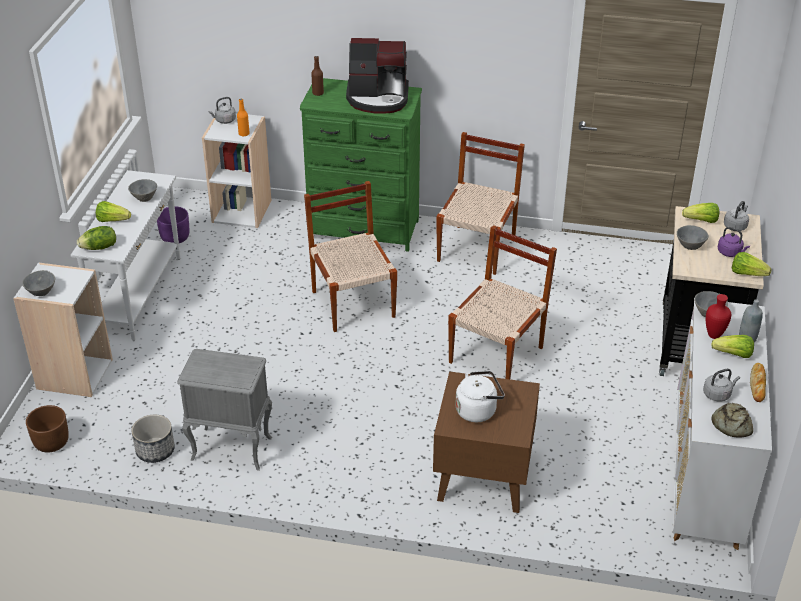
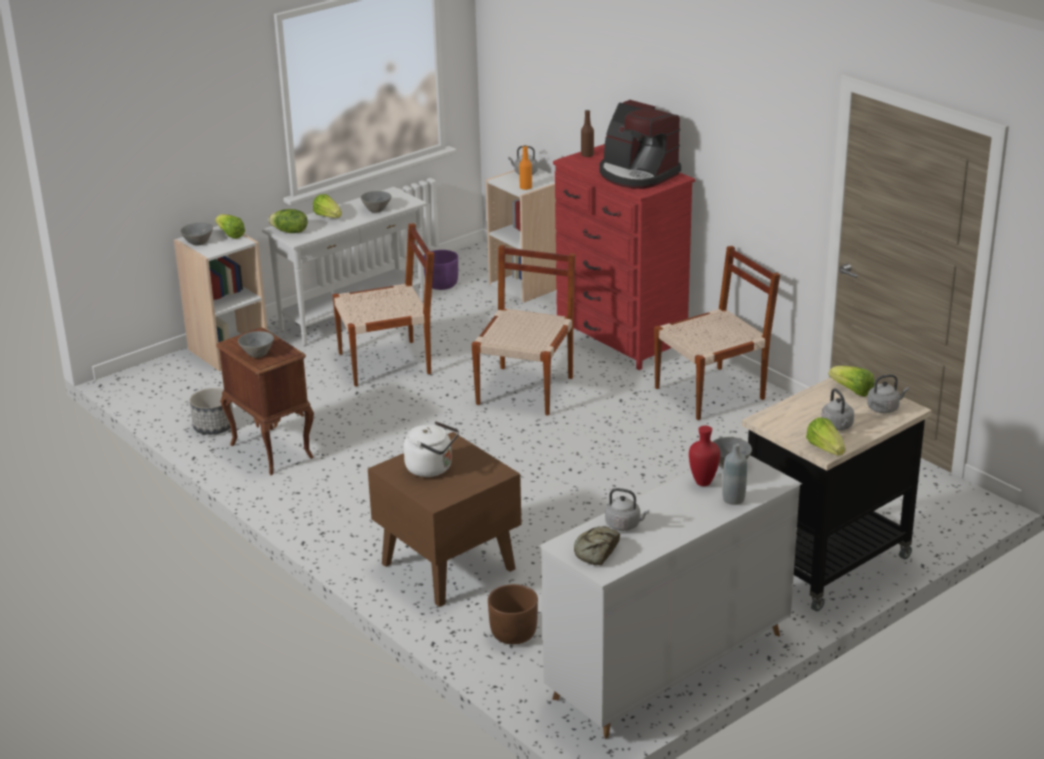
camera: 40 degrees right, 10 degrees down
(51, 443) = (150, 389): brown planter -> brown planter (513, 634)
(231, 449) = (271, 451): grey nightstand -> brown nightstand
(364, 231) = (619, 339): green dresser -> red dresser
(497, 353) = (604, 482): chair -> chair (387, 363)
(690, 245) = (803, 404): grey bowl -> grey bowl (258, 353)
(730, 253) = (837, 426): purple kettle -> grey kettle
(733, 354) = (696, 504): lettuce -> lettuce (230, 235)
(758, 384) = (679, 535): bread -> none

